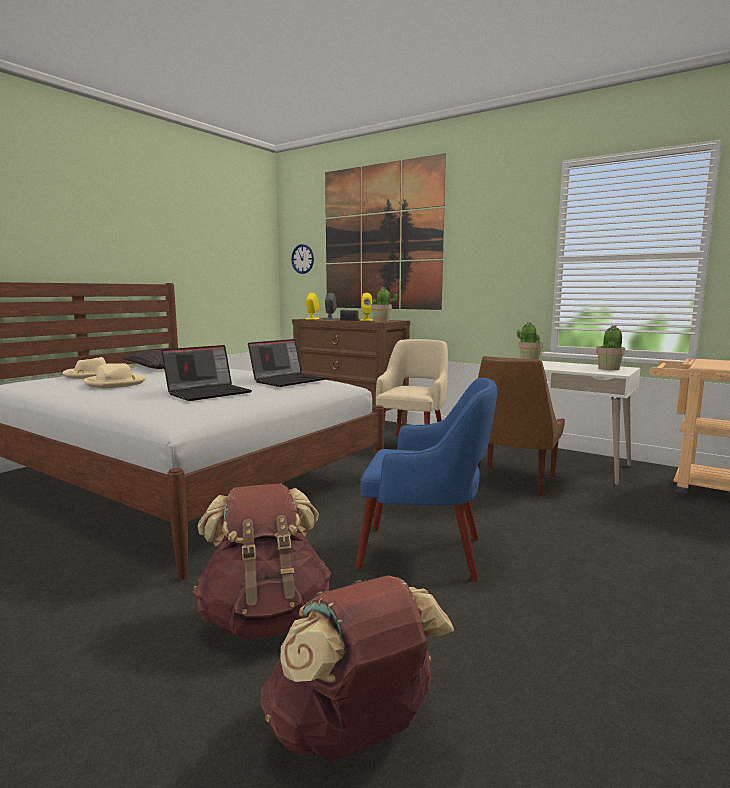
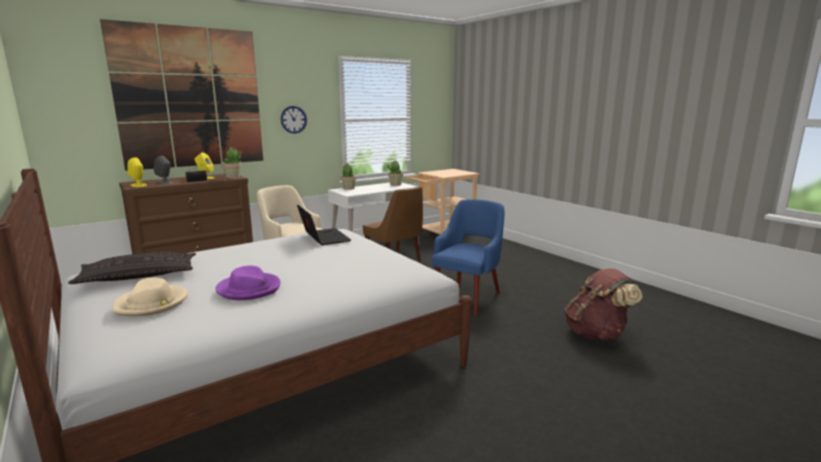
camera: 70 degrees left, 5 degrees up
(116, 383) = (249, 289): beige hat -> purple hat
(209, 393) = (351, 259): laptop -> none
(265, 617) = (516, 343): brown backpack -> none
(302, 259) = (73, 117): wall clock -> wall clock (293, 119)

